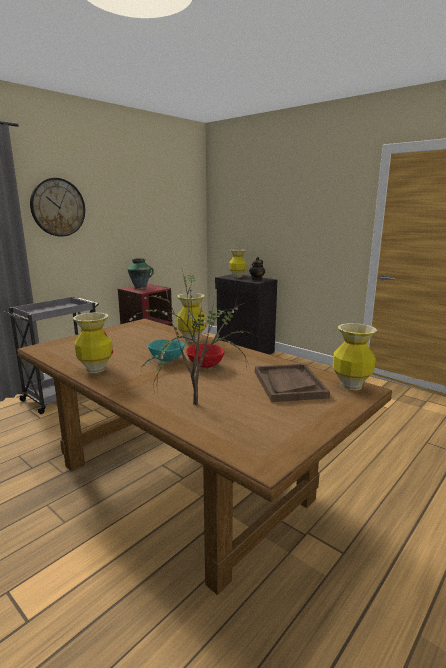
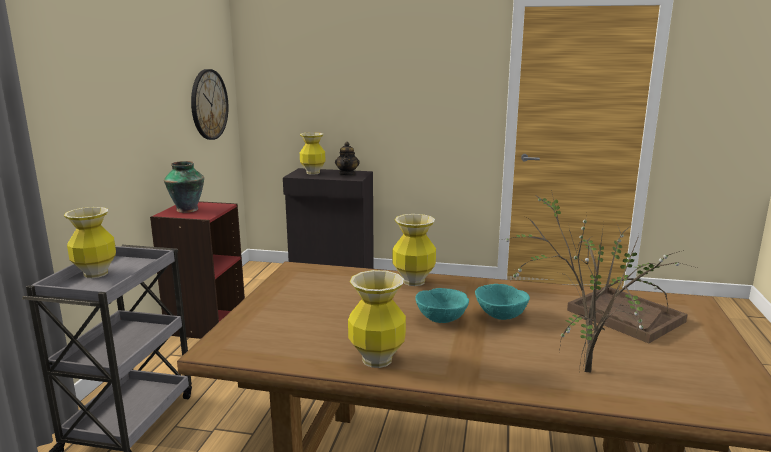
camera: 30 degrees left, 0 degrees up
(58, 207) = (61, 87): wall clock -> wall clock (209, 104)
(205, 365) = (500, 316): red bowl -> turquoise bowl
(350, 385) = (676, 301): vase -> vase (95, 274)

